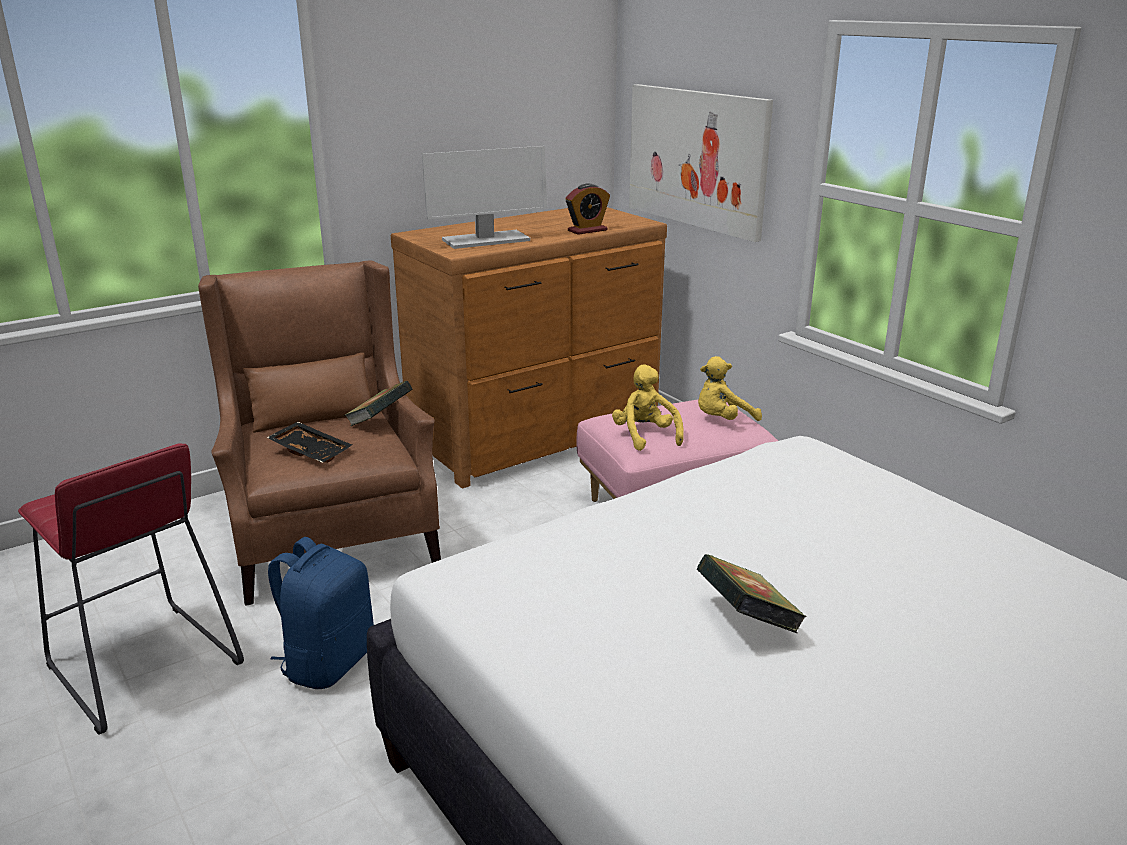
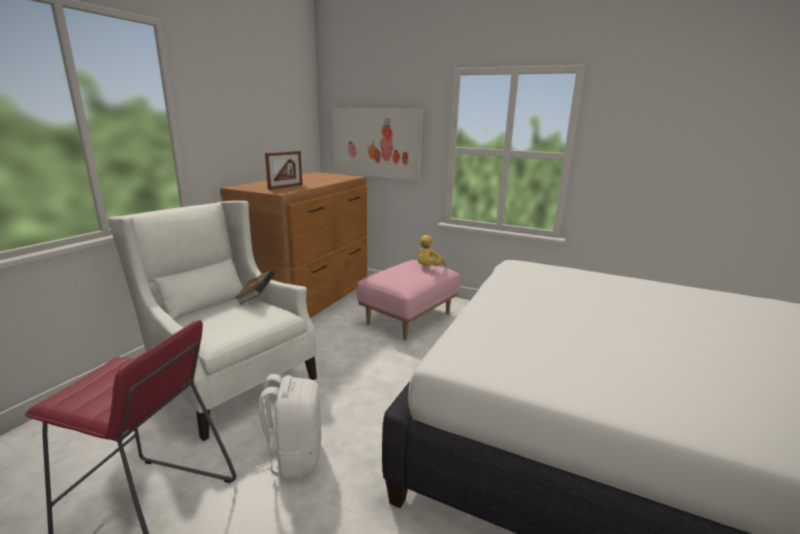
camera: 30 degrees left, 5 degrees down
(312, 451) = (230, 322): black tray -> none
(328, 662) = (294, 457): blue backpack -> white backpack
(330, 533) = (227, 379): brown armchair -> white armchair
(485, 240) = (285, 187): monitor -> picture frame
(587, 230) = (333, 180): alarm clock -> none
(645, 436) = (402, 281): yellow plush toy -> none
(746, 621) = (614, 338): book -> none

